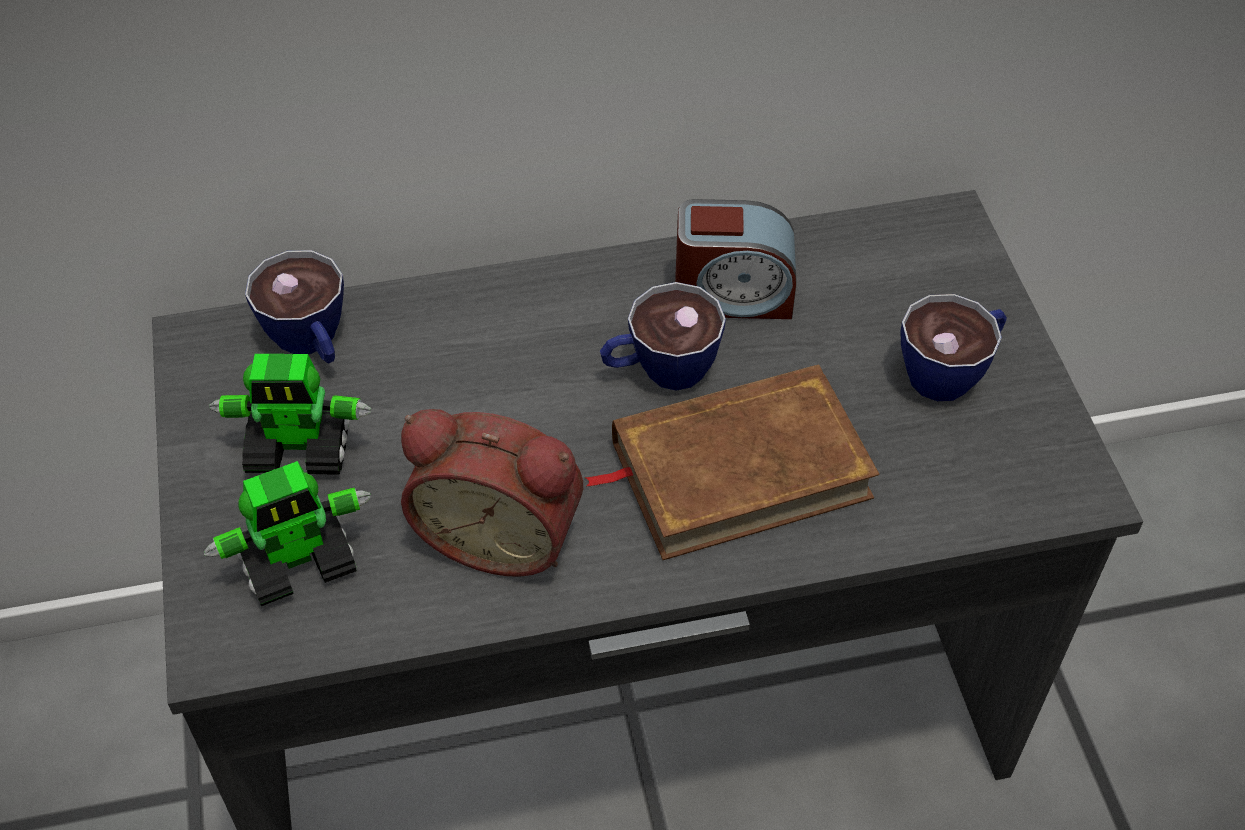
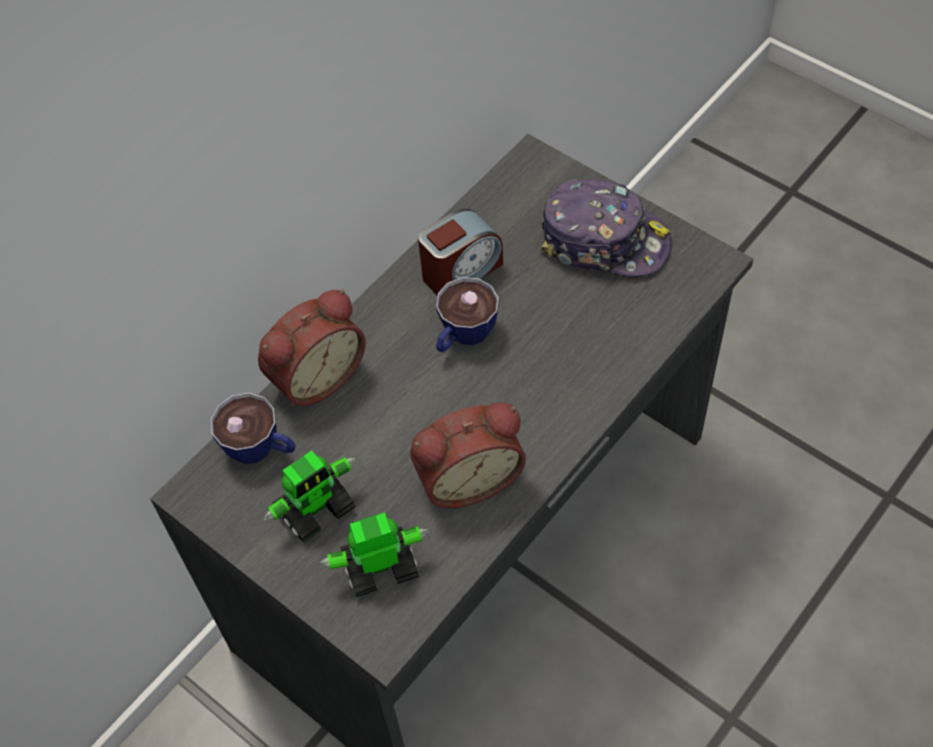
camera: 35 degrees left, 5 degrees up
(299, 562) = (379, 567): toy robot -> toy robot turned 135 degrees counterclockwise
(449, 303) = (315, 375): none -> alarm clock
(739, 469) = (551, 361): brown book -> none
(951, 371) = (604, 241): cup -> cap

